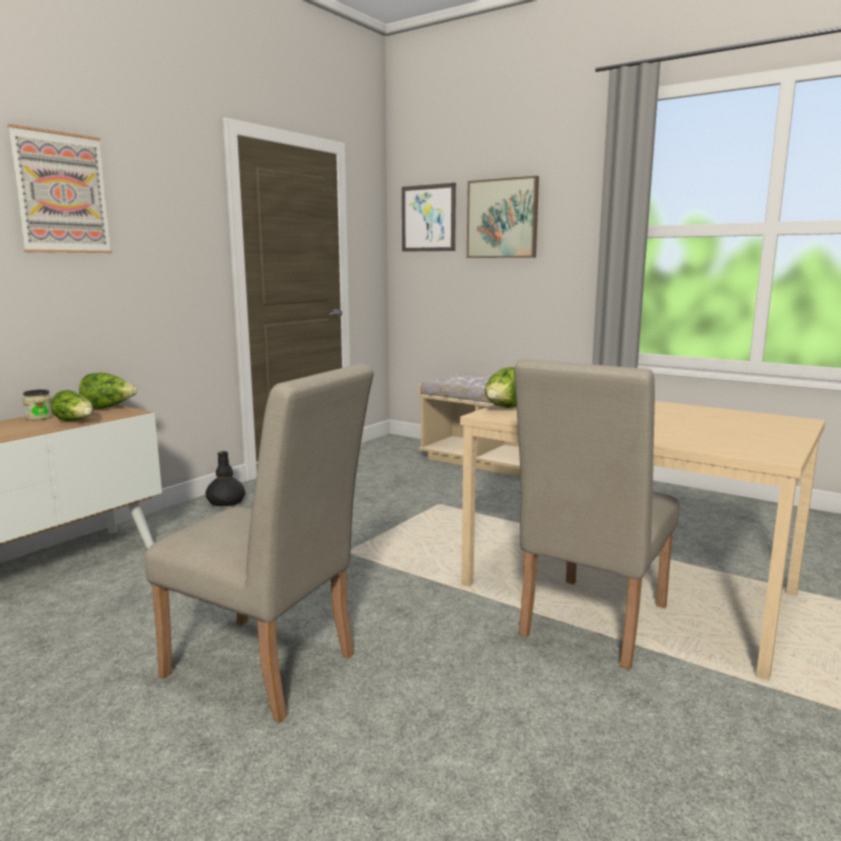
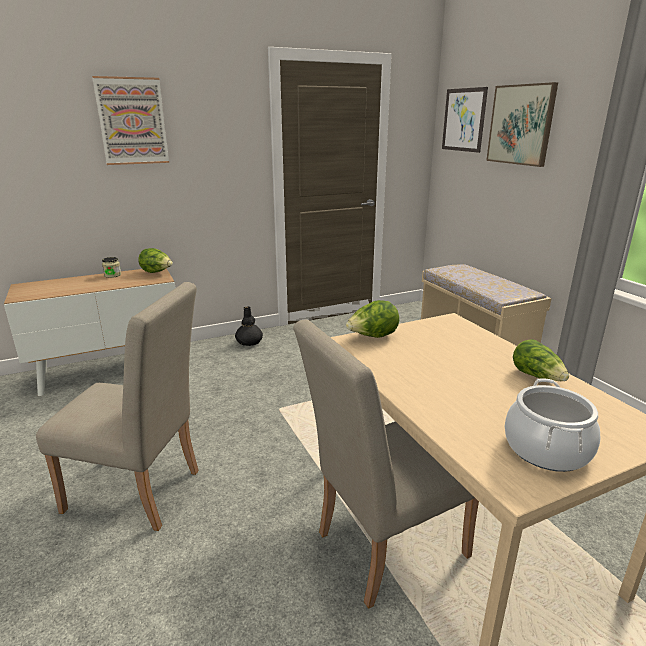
camera: 30 degrees right, 10 degrees up
(76, 421) = (123, 283): lettuce -> lettuce (537, 376)
(270, 670) = (141, 493): beige chair -> beige chair turned 45 degrees counterclockwise
(757, 438) = (547, 449): none -> cooking pot

